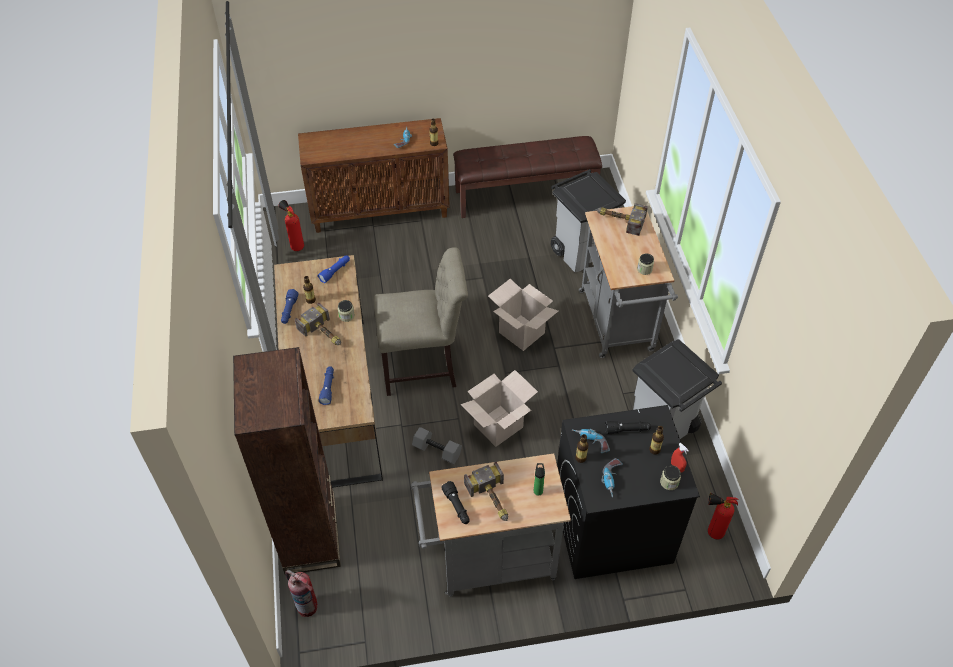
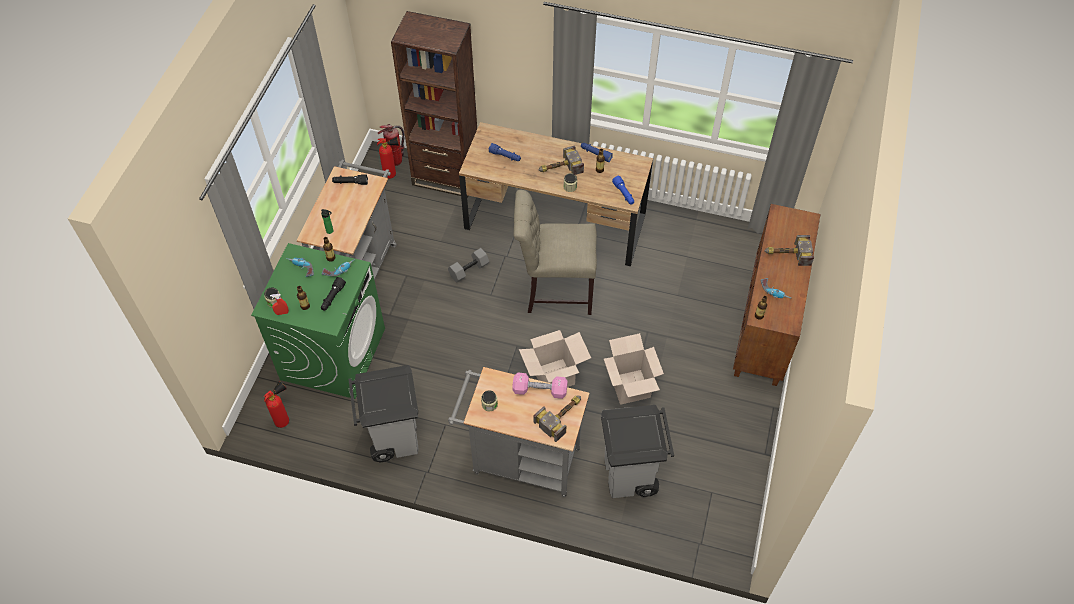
camera: 115 degrees right, 5 degrees up
(296, 246) = (745, 245): fire extinguisher -> fire extinguisher (393, 174)
(424, 367) = (554, 290): beige chair -> beige chair turned 75 degrees clockwise
(493, 500) = (341, 203): hammer -> hammer (786, 254)
(498, 426) = (467, 319): cardboard box -> cardboard box (630, 387)
(525, 195) = (737, 461): brown bench -> none
(606, 242) = (540, 390): none -> pink dumbbell
(611, 528) = (333, 353): black washing machine -> green washing machine

